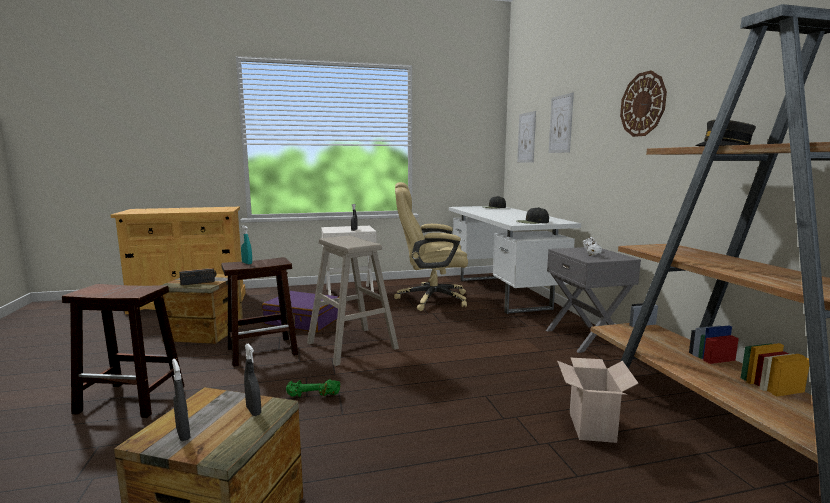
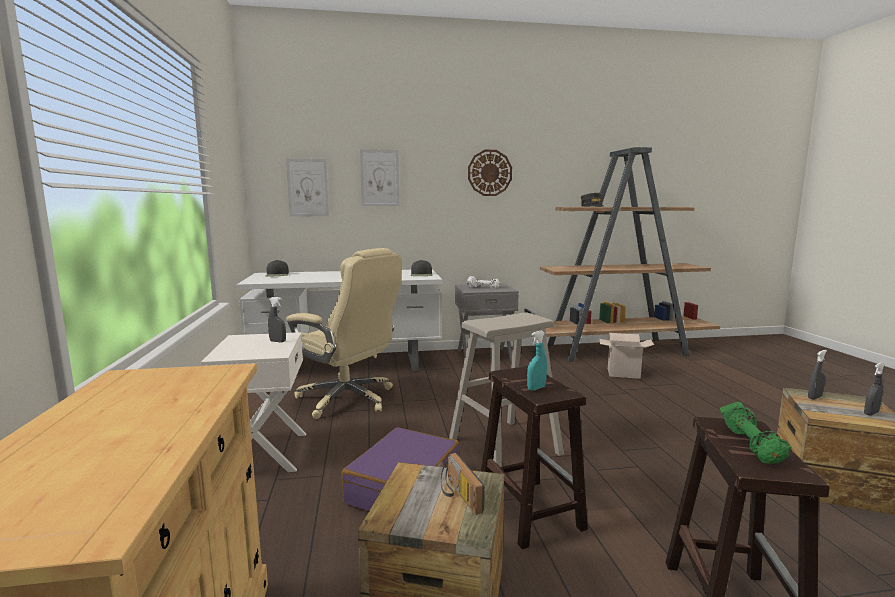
camera: 85 degrees left, 0 degrees up
(313, 396) = (636, 463): green dumbbell -> green dumbbell (751, 445)
(430, 299) = (348, 399): beige office chair -> beige office chair turned 60 degrees counterclockwise

